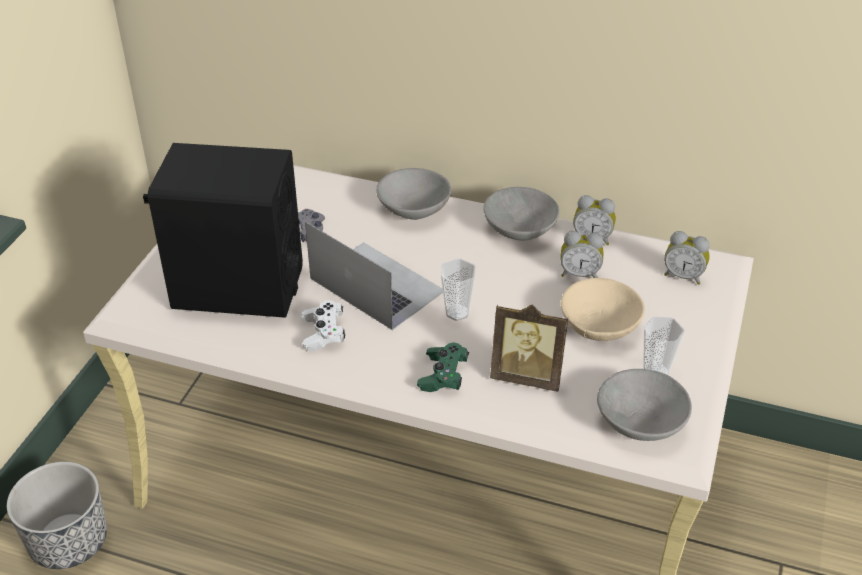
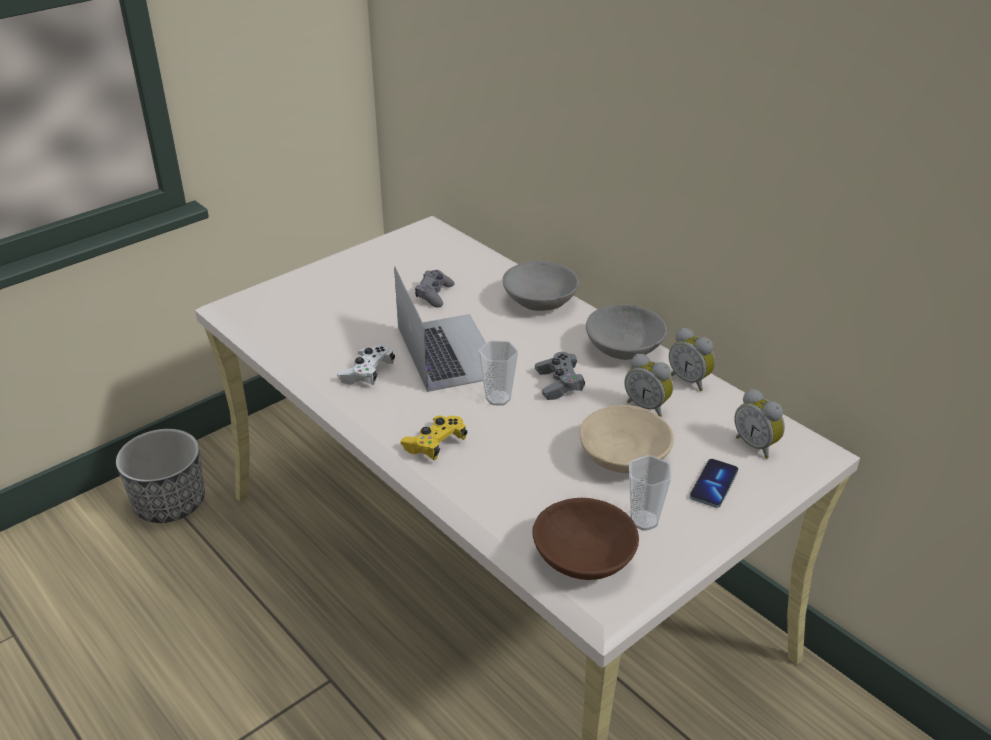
camera: 30 degrees right, 5 degrees down
(237, 287) = (333, 315): black speaker -> none
(443, 375) = (435, 445): green game controller -> yellow game controller
(495, 280) = (559, 384): none -> grey game controller
(527, 376) = (511, 475): picture frame -> none
(640, 422) = (584, 559): grey bowl -> brown bowl
(680, 321) = (713, 485): none -> phone

